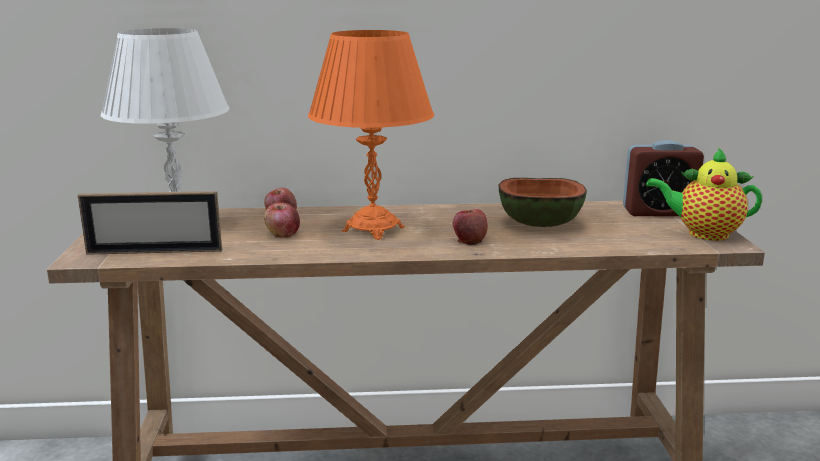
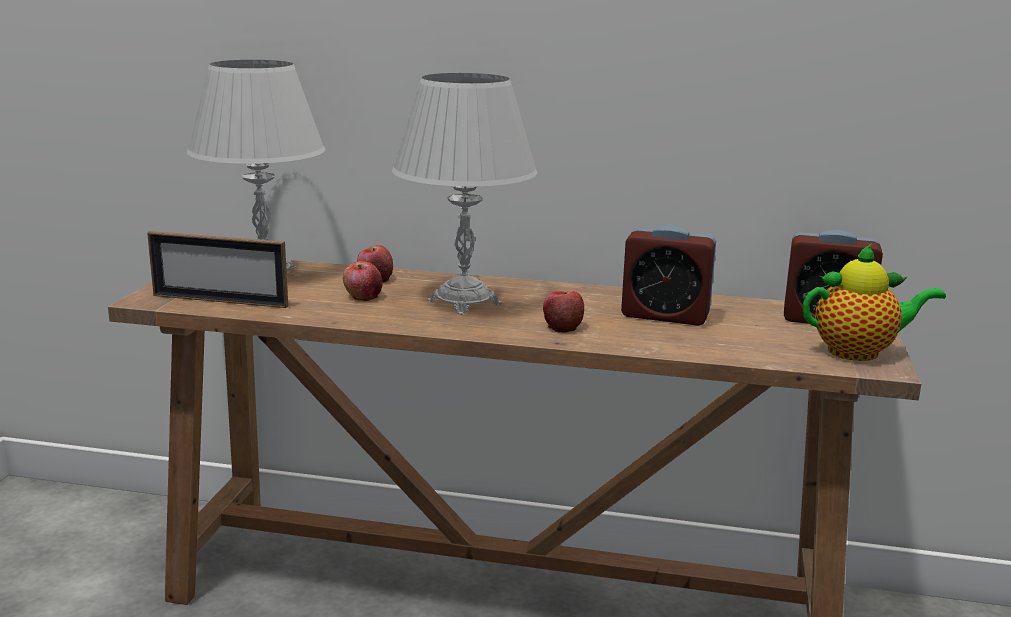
camera: 15 degrees right, 0 degrees up
(373, 229) = (463, 302): orange table lamp -> white table lamp
(540, 222) = (665, 316): bowl -> alarm clock
(703, 234) = (859, 352): teapot -> teapot turned 150 degrees clockwise

